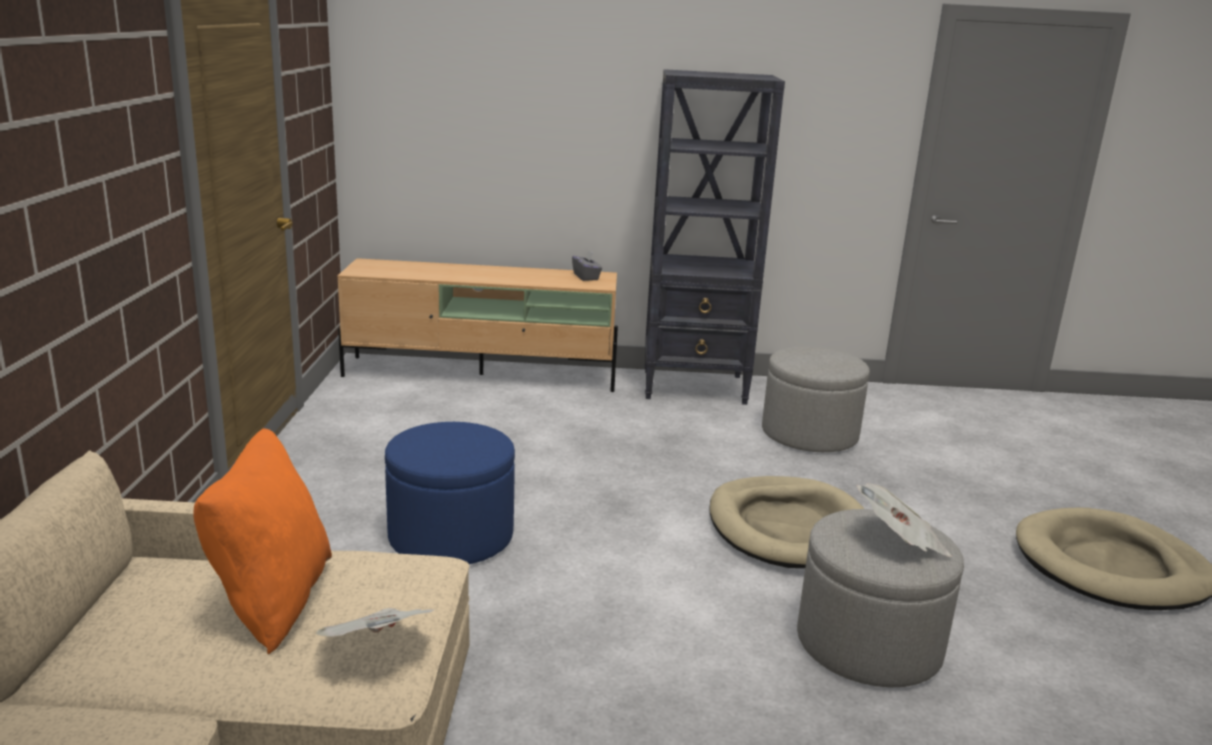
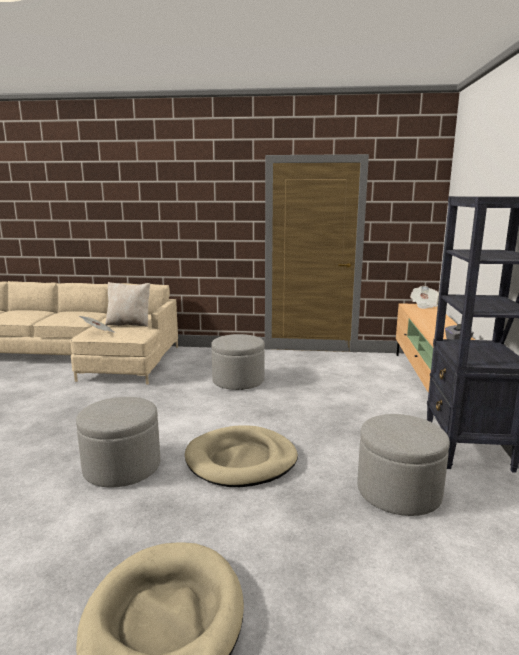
camera: 95 degrees right, 5 degrees down
(272, 601) = (129, 324): orange pillow -> beige pillow
(451, 536) = (238, 381): blue ottoman -> grey ottoman
(900, 542) = (112, 412): newspaper -> newspaper (424, 305)

